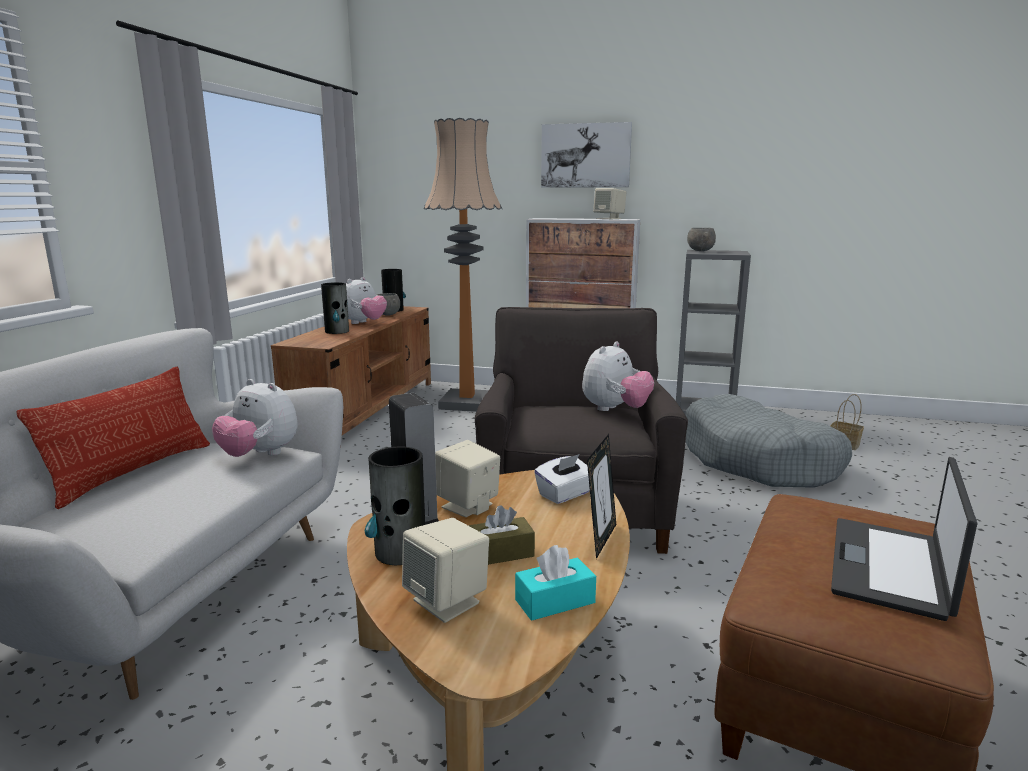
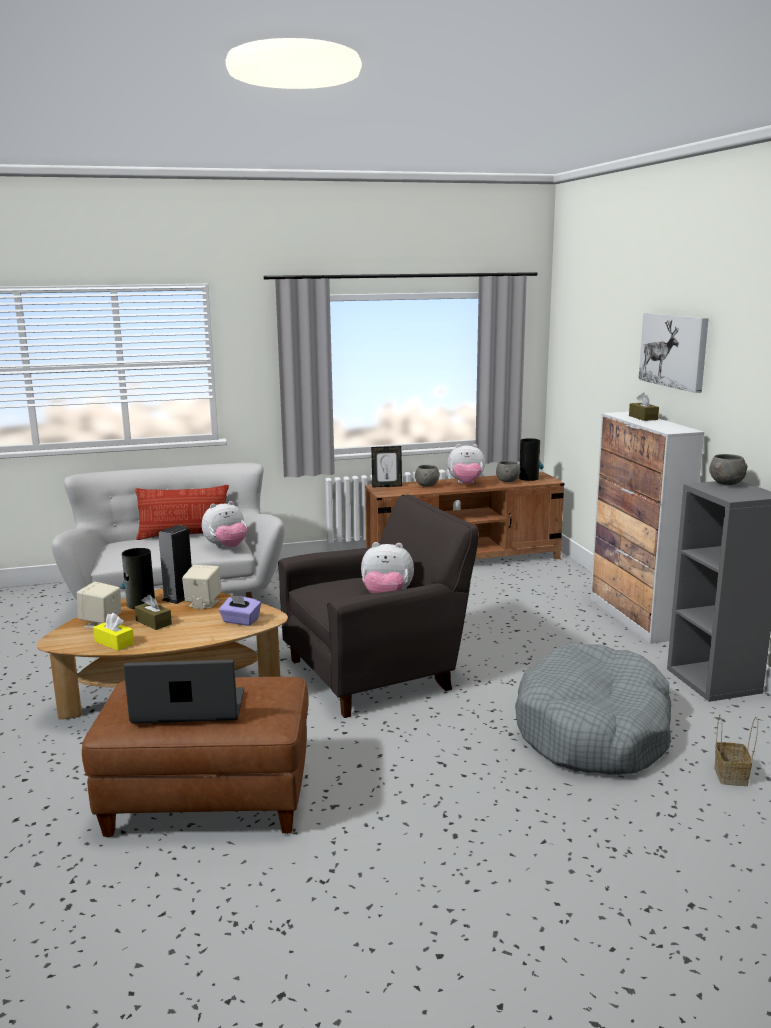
camera: 60 degrees right, 0 degrees up
(260, 455) = (226, 547): plush toy -> plush toy turned 120 degrees counterclockwise
(337, 331) = (427, 486): vase -> grey bowl
(467, 403) = (536, 583): floor lamp -> none
(555, 601) = (114, 643): turquoise tissue box -> yellow tissue box
(565, 494) = (240, 621): white tissue box -> purple tissue box
(566, 218) = (643, 418): none -> brown tissue box
(600, 539) = (187, 640): picture frame -> picture frame (387, 486)
(609, 218) = (670, 426): beige speaker -> none

